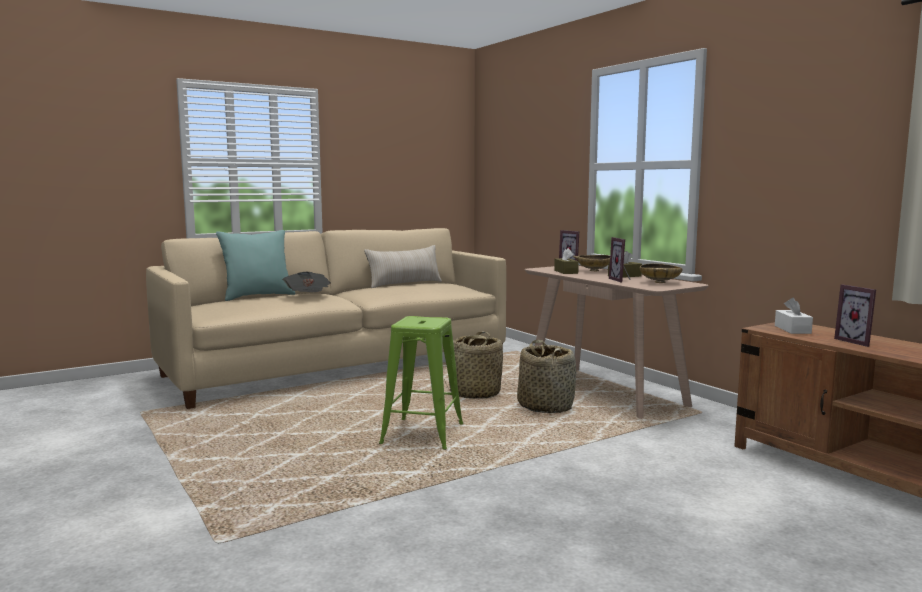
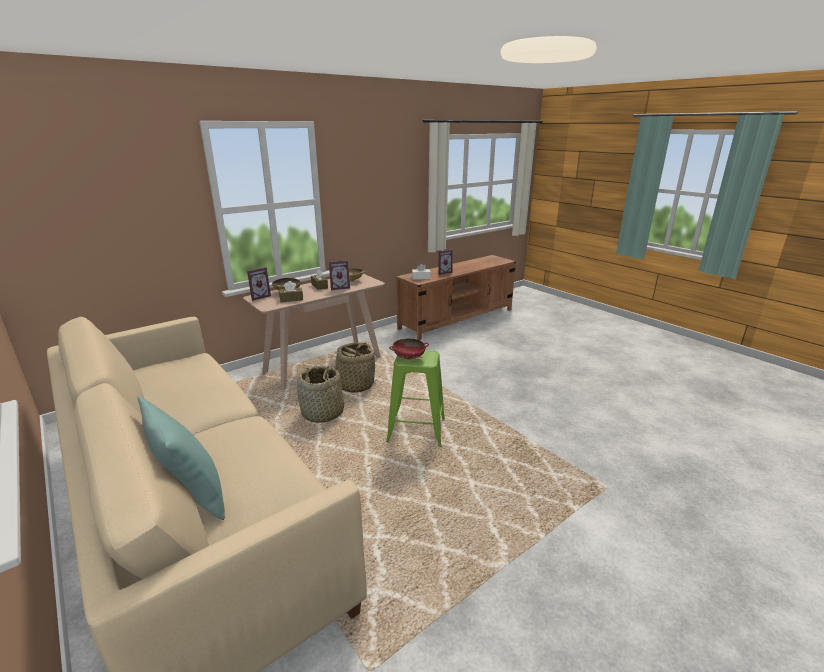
camera: 95 degrees left, 15 degrees up
(308, 295) = (232, 441): newspaper -> none
(404, 284) = (148, 391): beige pillow -> none
(420, 319) = (409, 357): none -> red bowl

